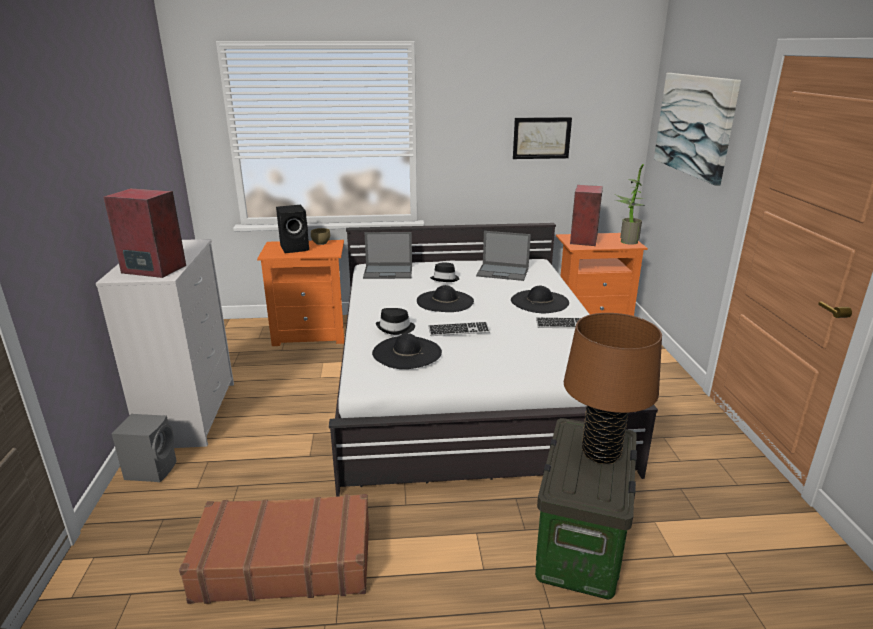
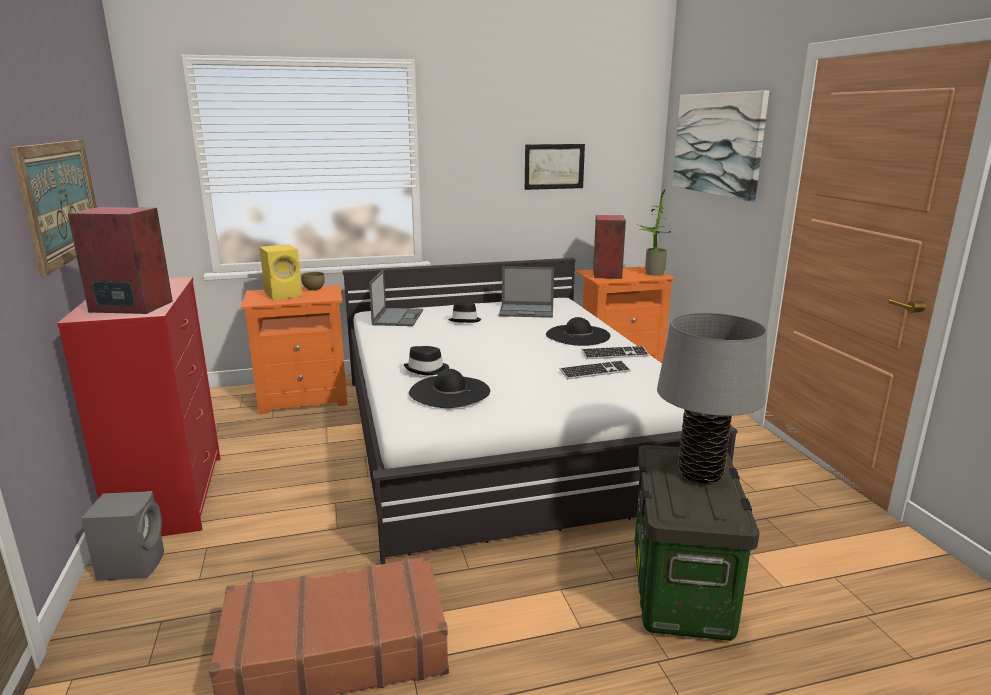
camera: 10 degrees left, 5 degrees down
(105, 180) = (61, 201): none -> picture
(190, 413) = (170, 495): white dresser -> red dresser
(296, 248) = (285, 294): black speaker -> yellow speaker
(389, 272) = (398, 317): laptop -> laptop turned 75 degrees counterclockwise
(445, 301) = (473, 341): black hat -> none
(459, 330) = (500, 367): keyboard -> keyboard (595, 372)
(601, 453) = (700, 474): brown table lamp -> grey table lamp

